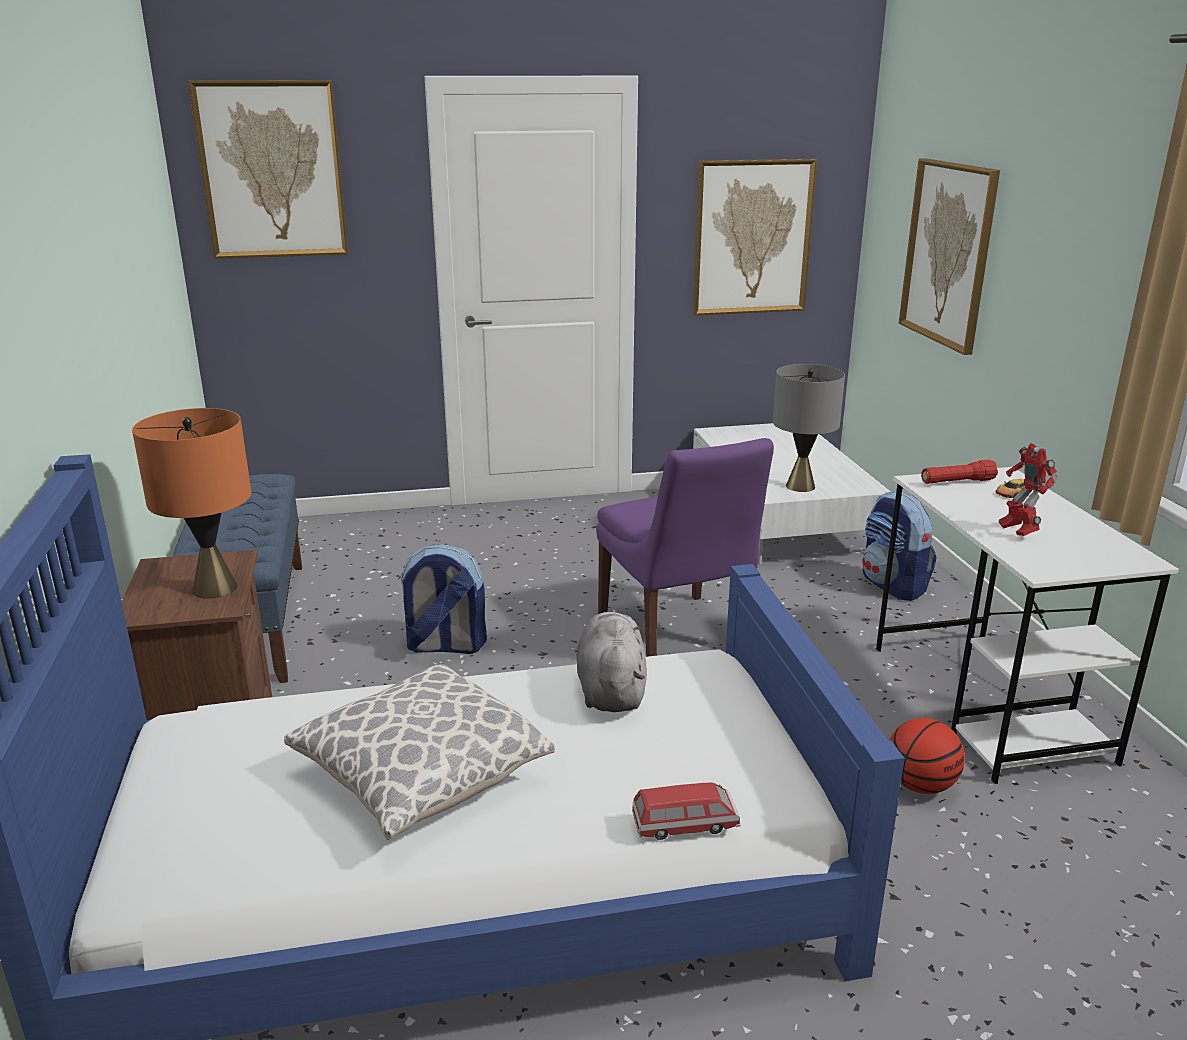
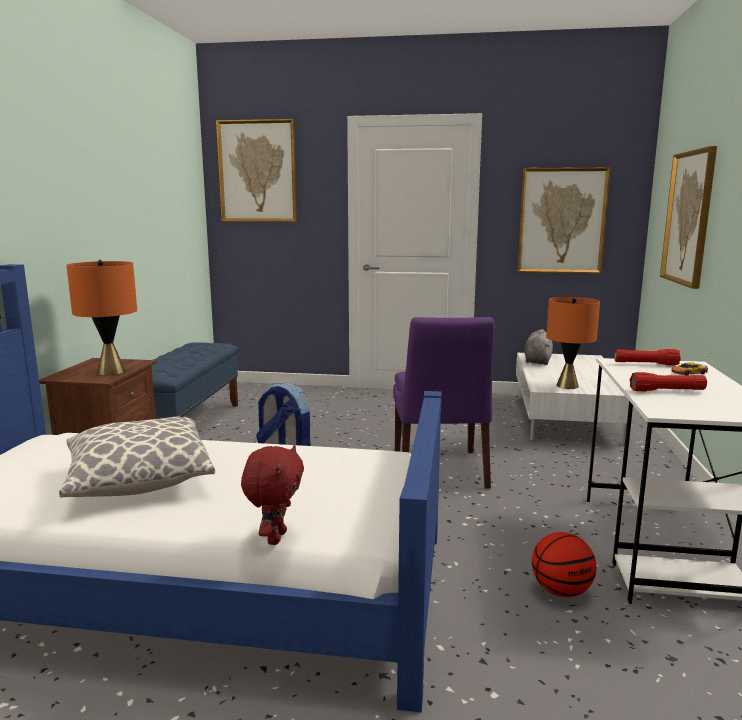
camera: 20 degrees right, 10 degrees down
(611, 689) = (308, 459): grey plush toy -> grey plush toy (537, 361)
(685, 825) = (275, 537): toy car -> red plush toy
(800, 486) = (567, 386): grey table lamp -> orange table lamp
(893, 586) = (629, 465): backpack -> none
(1017, 531) = (667, 391): toy robot -> red flashlight

